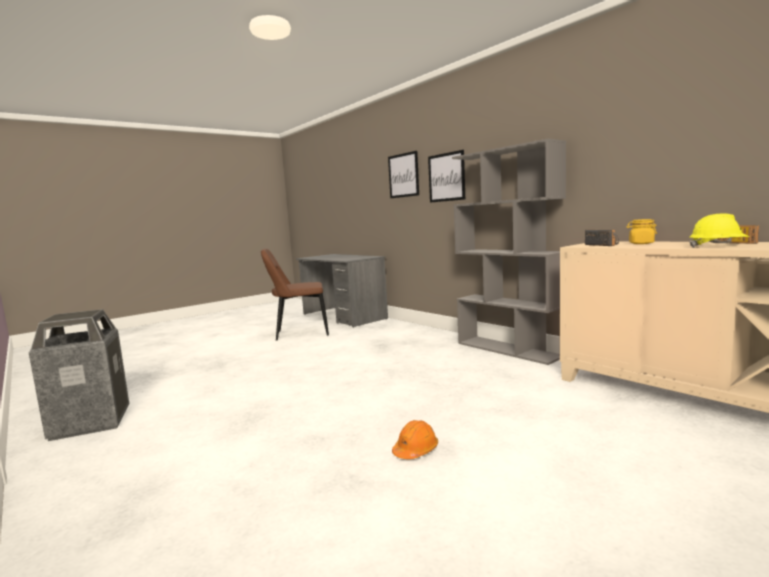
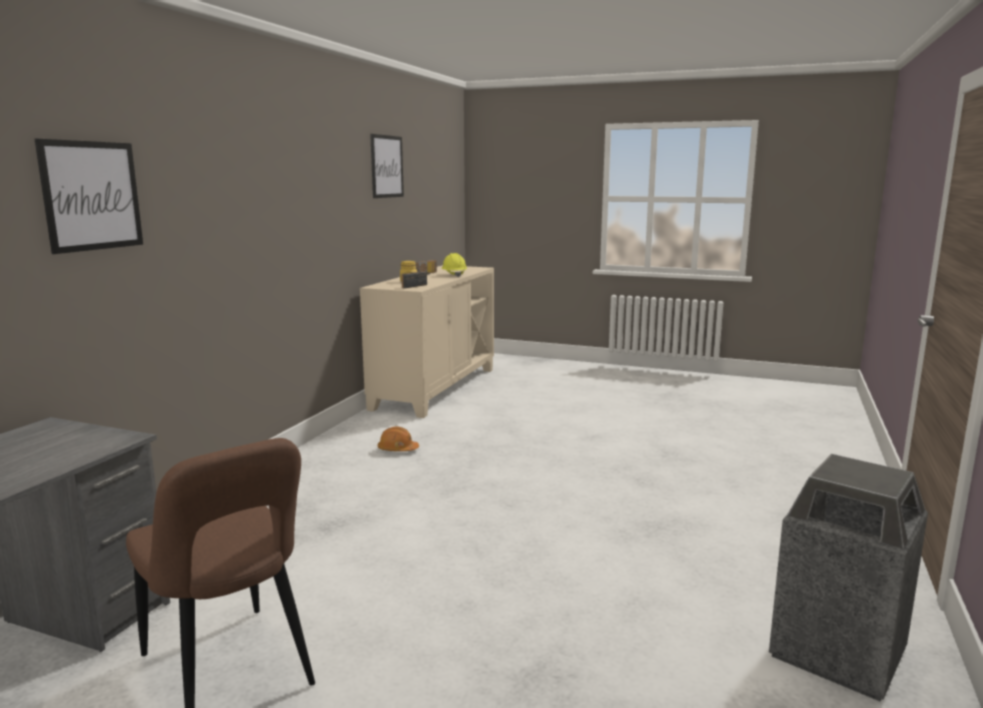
camera: 120 degrees left, 5 degrees up
(415, 450) = (607, 445): orange hard hat -> orange hard hat (397, 449)
(446, 177) = (199, 209): picture -> picture (387, 166)
(508, 349) = (331, 443): grey bookcase -> none

